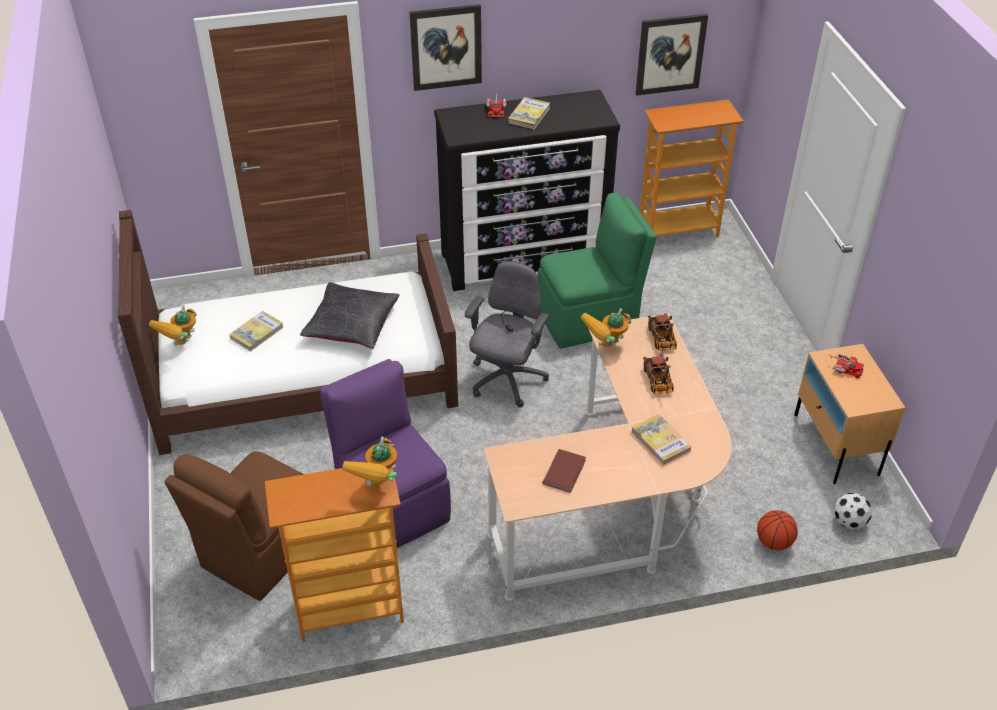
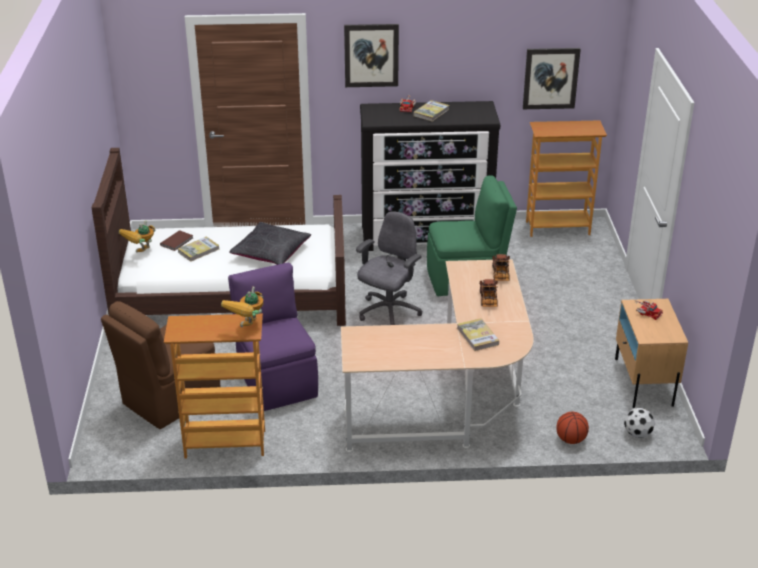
camera: 10 degrees right, 10 degrees down
(565, 472) = (398, 347): brown book -> brown book (177, 241)
(605, 349) = (454, 276): toy robot -> none

